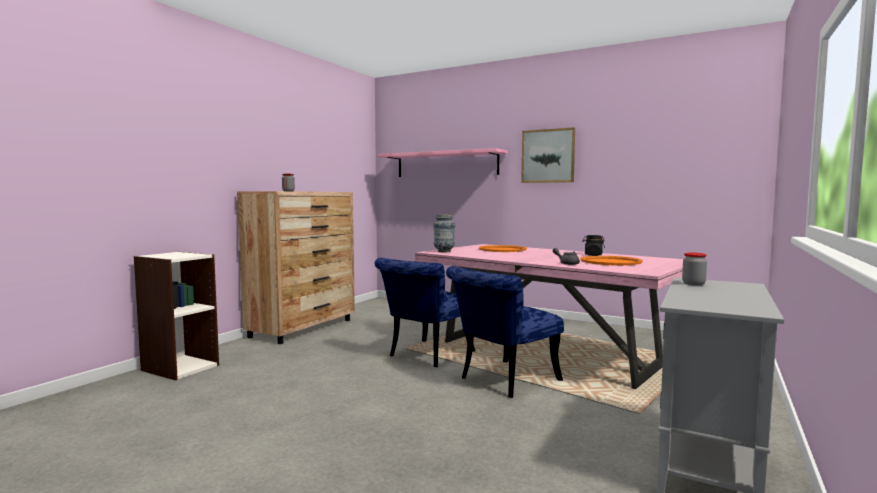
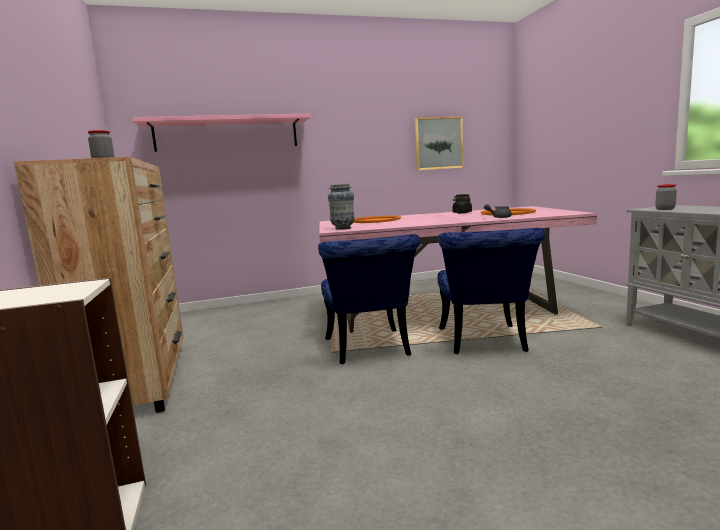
camera: 45 degrees left, 5 degrees up
(548, 156) = (348, 125): picture -> picture (438, 143)

